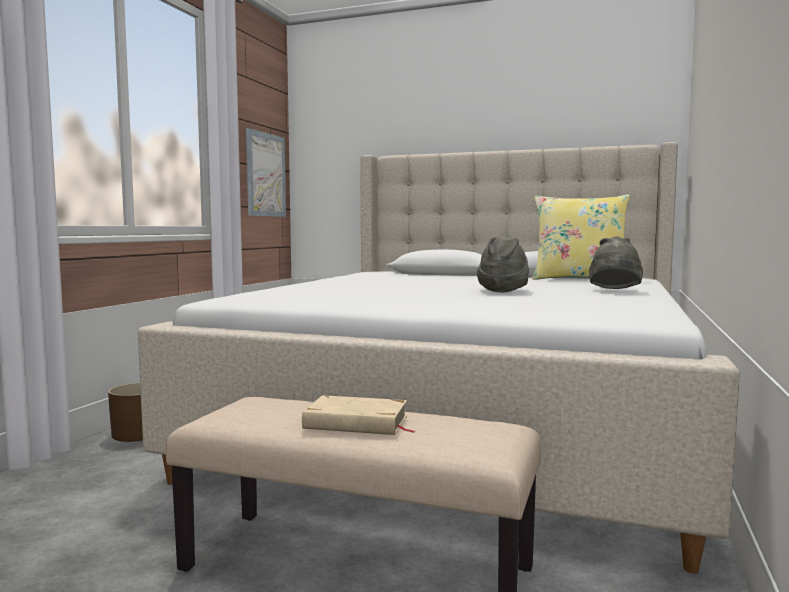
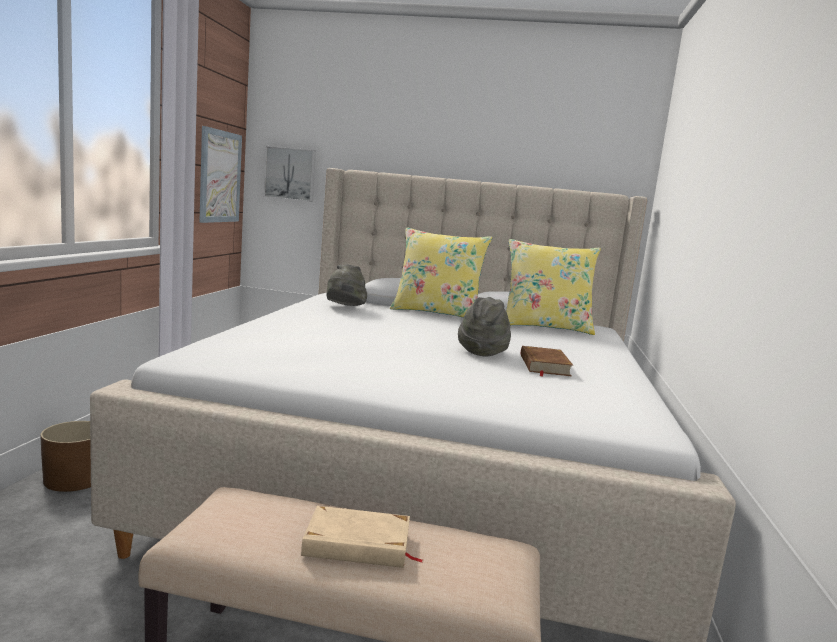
camera: 10 degrees left, 5 degrees up
(330, 168) = (290, 174): none -> picture
(469, 276) = (436, 313): none -> yellow pillow
(563, 295) = (544, 365): none -> brown book
(615, 290) = (588, 357): grey hat -> grey hat (344, 308)

